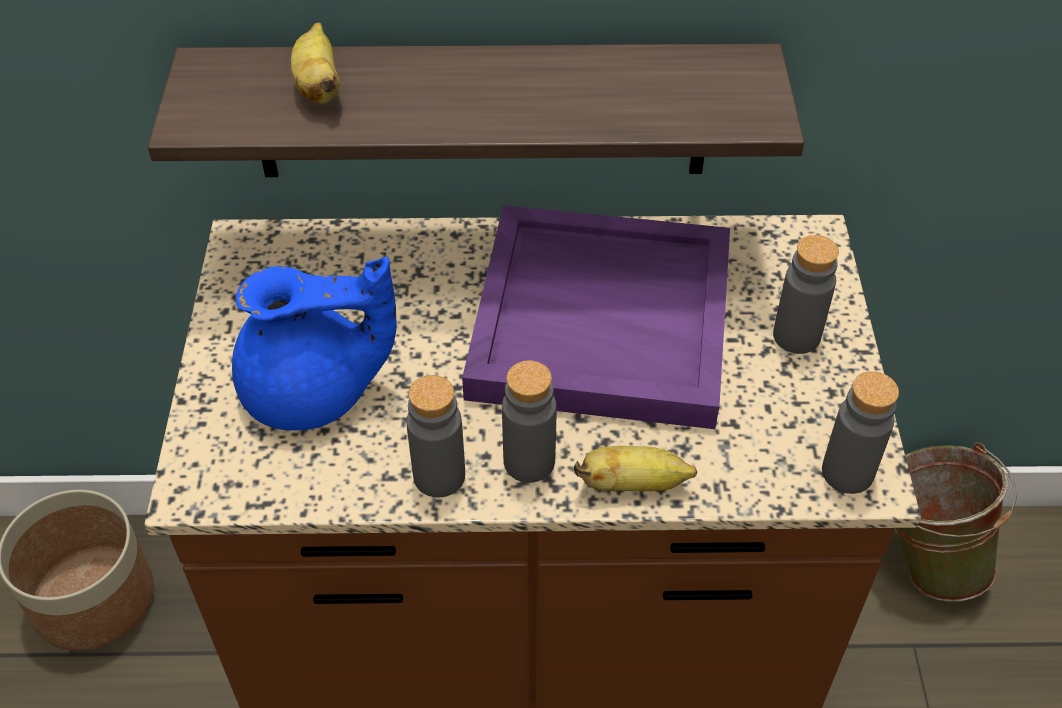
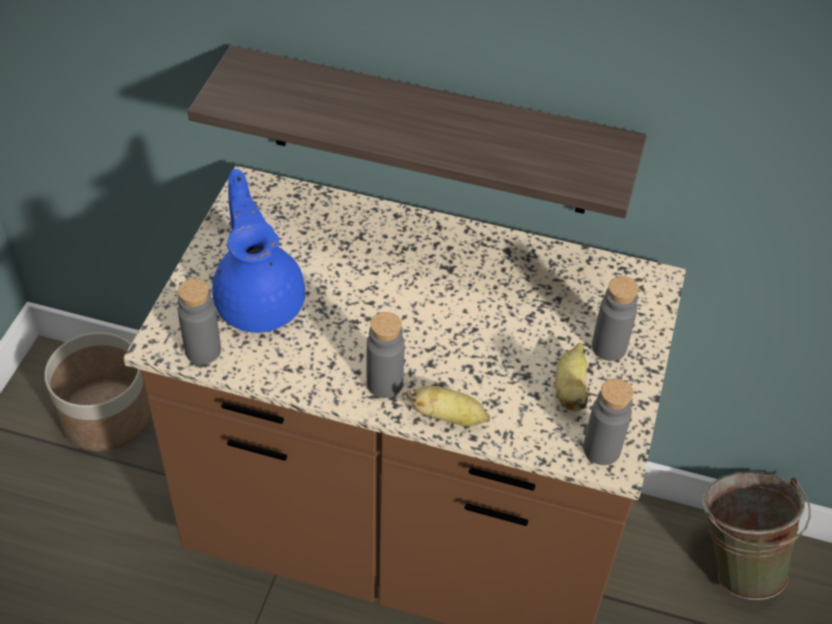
camera: 15 degrees right, 0 degrees up
(314, 392) = (260, 300): blue teapot -> blue teapot turned 120 degrees counterclockwise
(318, 86) = (312, 93): banana -> banana (570, 390)
(439, 476) = (321, 377): grey bottle -> grey bottle (203, 350)
(604, 320) = (476, 301): purple tray -> none

